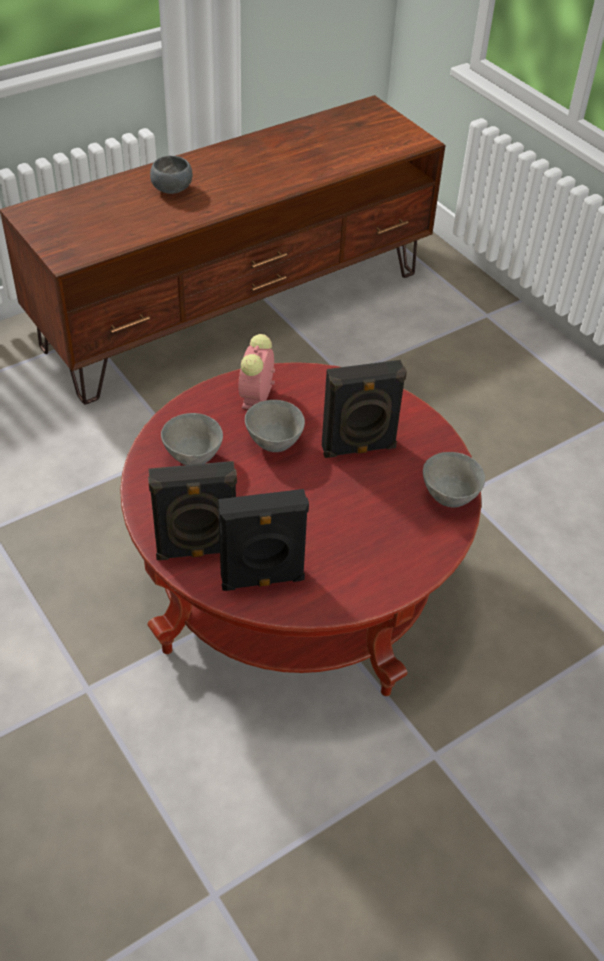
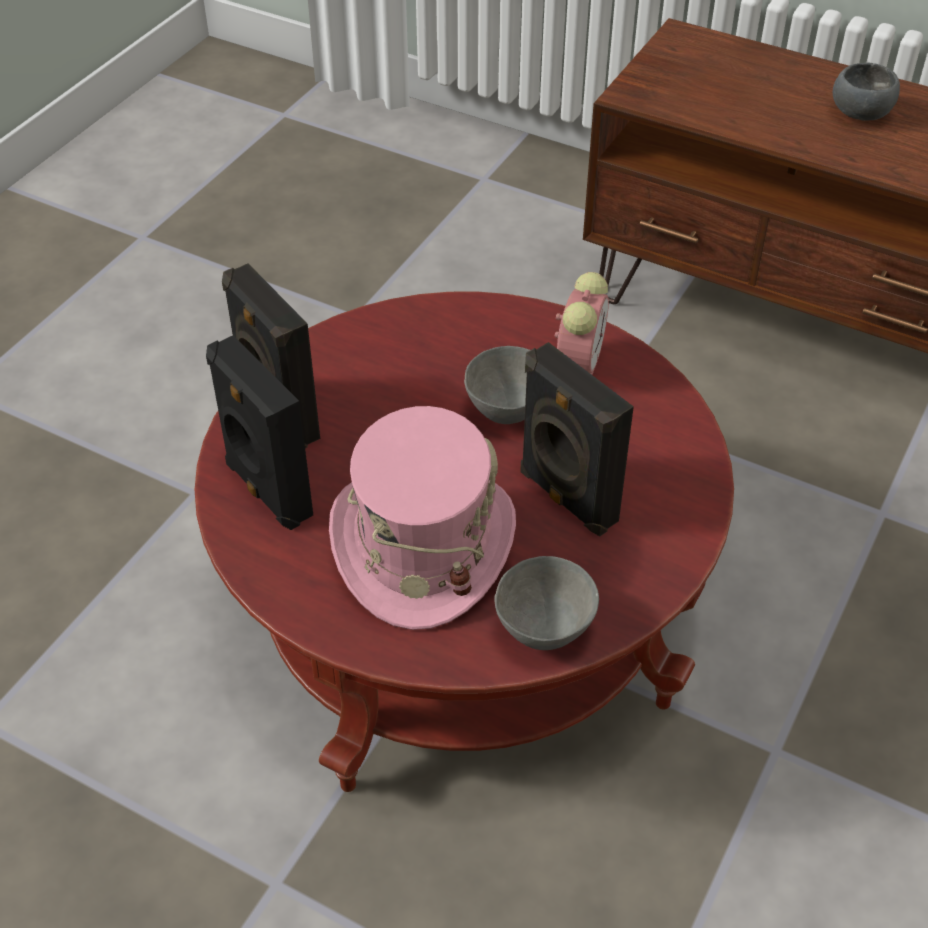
camera: 65 degrees right, 0 degrees up
(194, 458) = (426, 352): grey bowl -> none
(257, 398) = (579, 364): alarm clock -> alarm clock turned 120 degrees clockwise
(356, 523) = (422, 545): none -> pink hat

